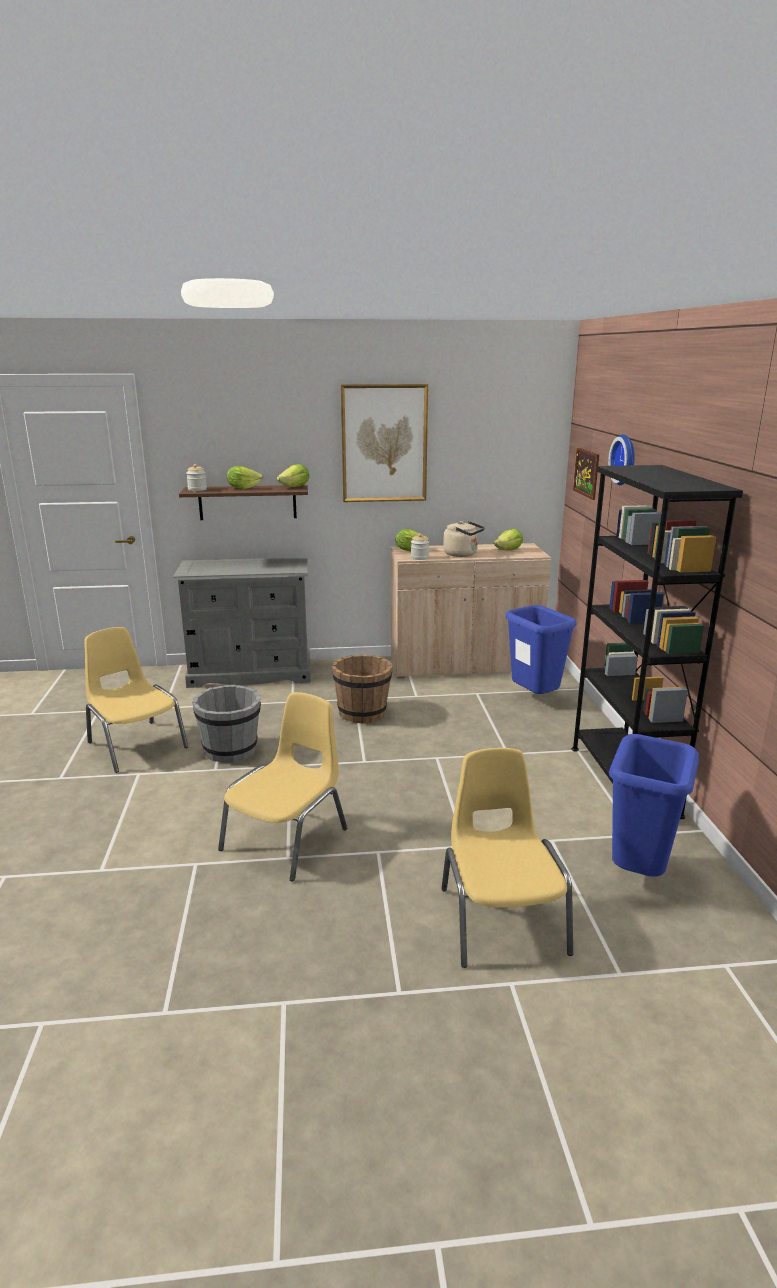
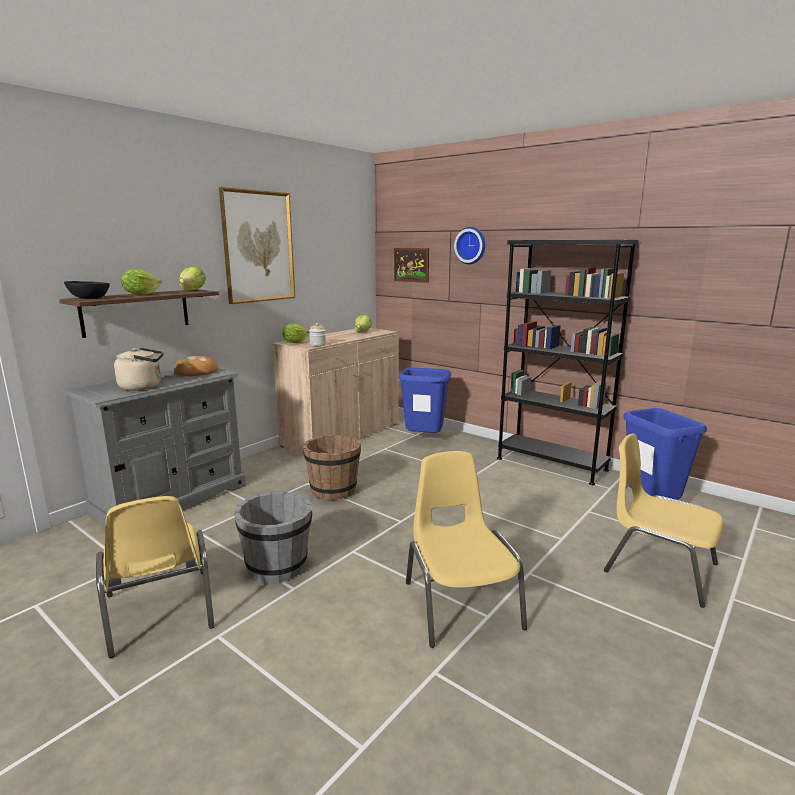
camera: 45 degrees left, 5 degrees down
(136, 745) = (160, 612): yellow chair -> yellow chair turned 120 degrees counterclockwise
(197, 489) = (89, 298): jar -> black bowl
(284, 564) = (196, 372): none -> bread
(462, 554) = (340, 338): beige kettle -> beige kettle (143, 387)

